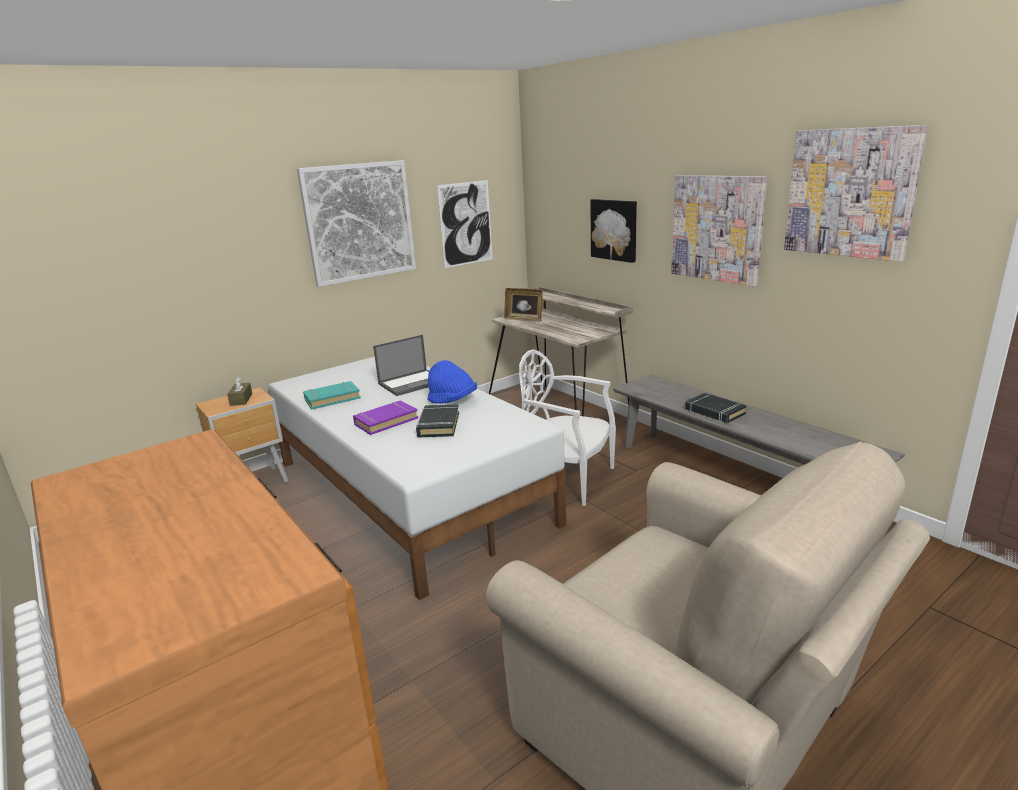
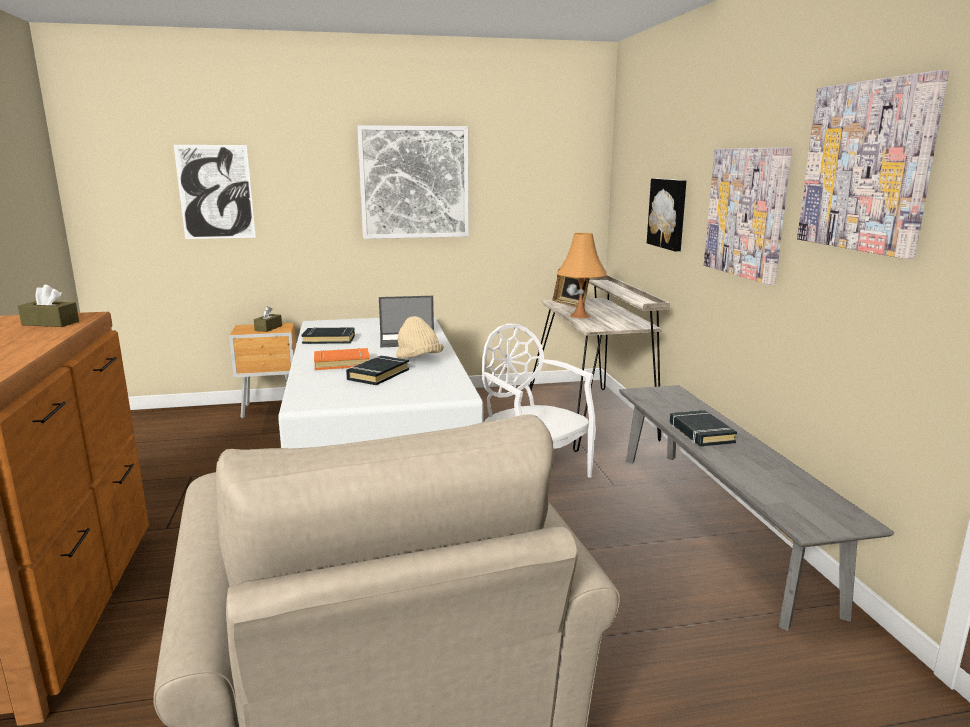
camera: 25 degrees right, 5 degrees down
(182, 459) = (50, 323): none -> brown tissue box
(332, 399) = (329, 339): turquoise book -> black book
(386, 421) = (342, 363): purple book -> orange book
(452, 401) = (419, 360): blue hat -> beige hat
(466, 224) = (534, 198): picture -> picture (215, 192)
(548, 329) = (580, 316): none -> orange table lamp

